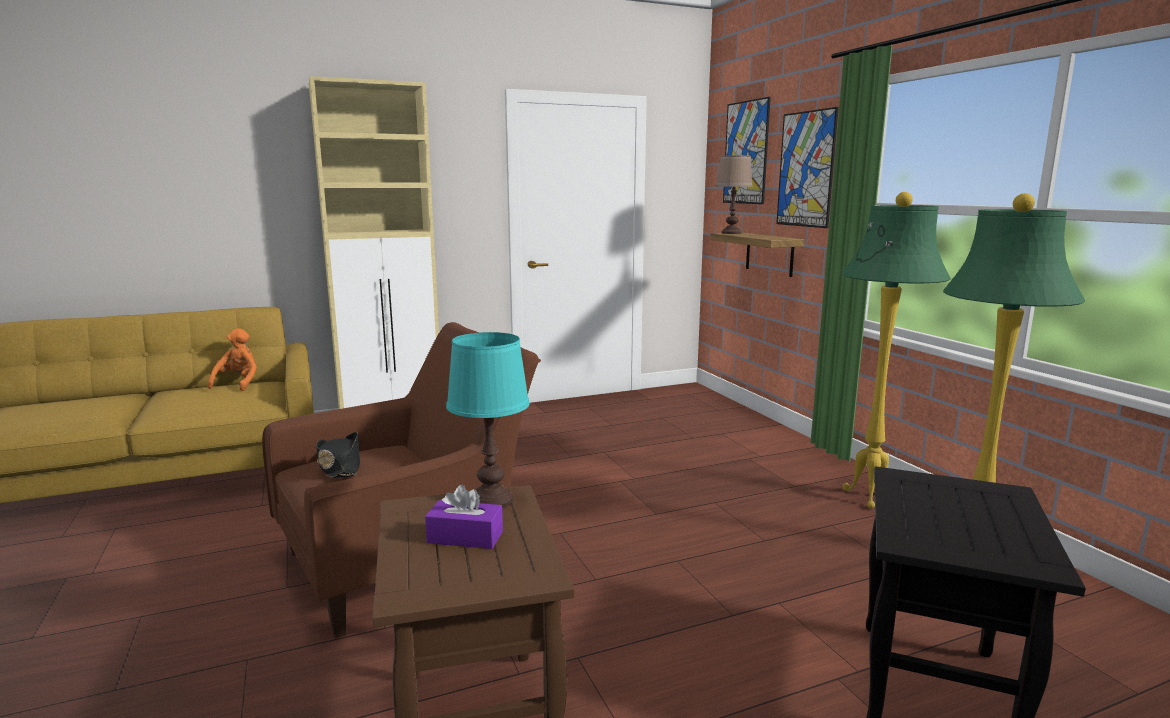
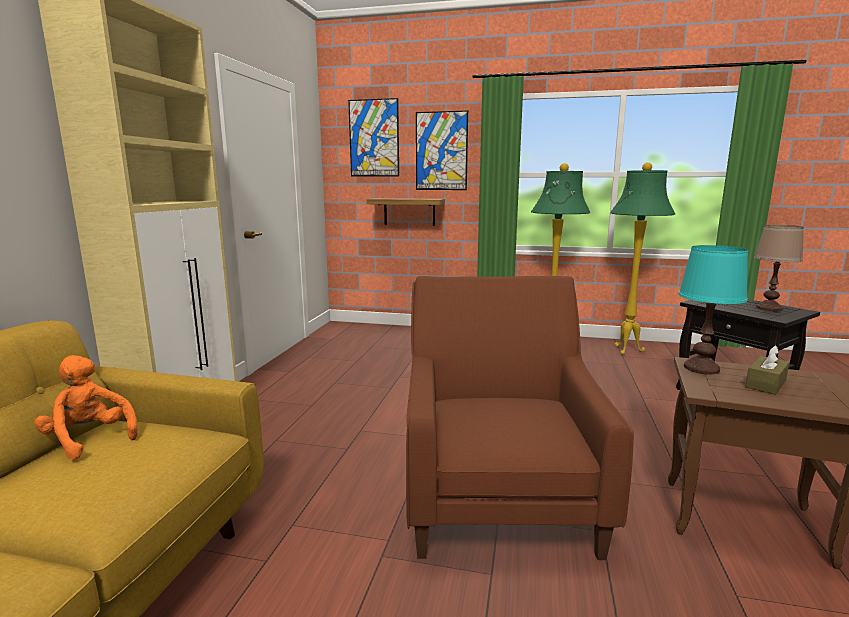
camera: 55 degrees left, 0 degrees up
(340, 466) = (497, 424): black hat -> none
(465, 537) = (765, 384): purple tissue box -> brown tissue box
(731, 233) = (379, 198): brown table lamp -> brown table lamp (768, 308)

